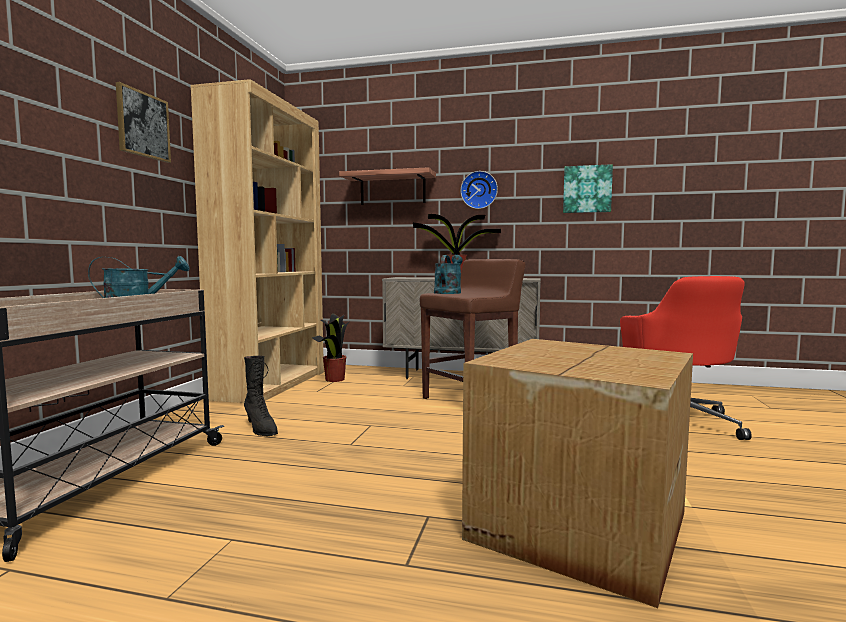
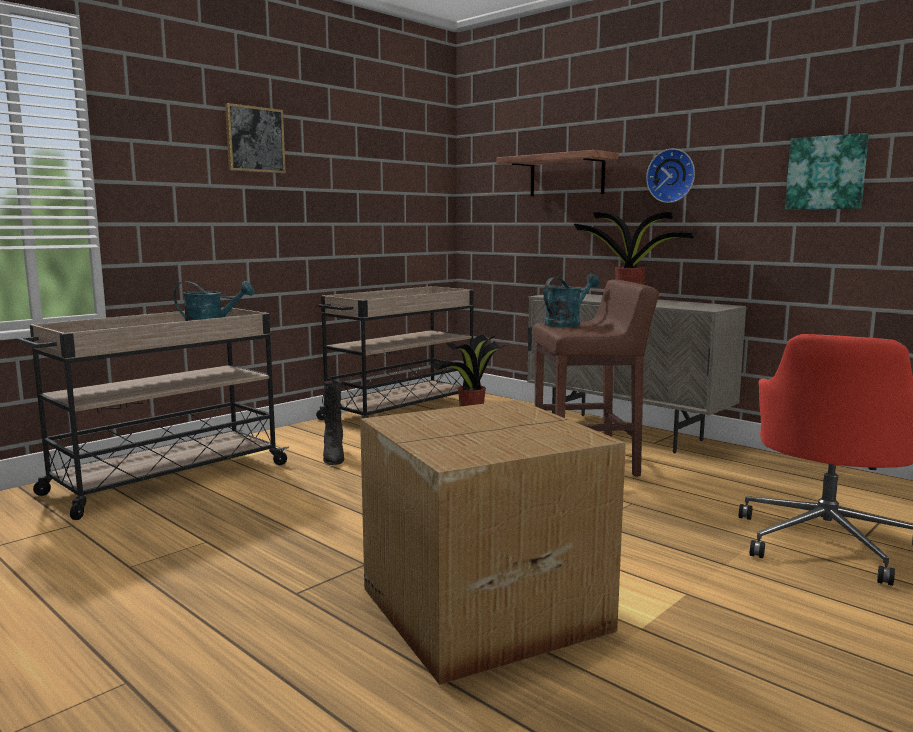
camera: 30 degrees right, 5 degrees up
(271, 384) = (400, 411): brown bookcase -> beige cart

